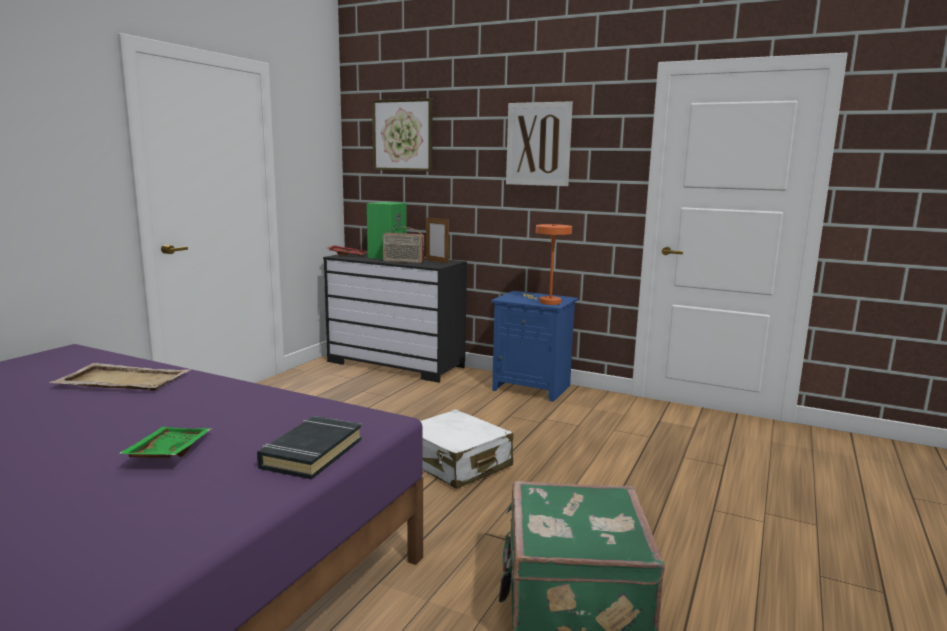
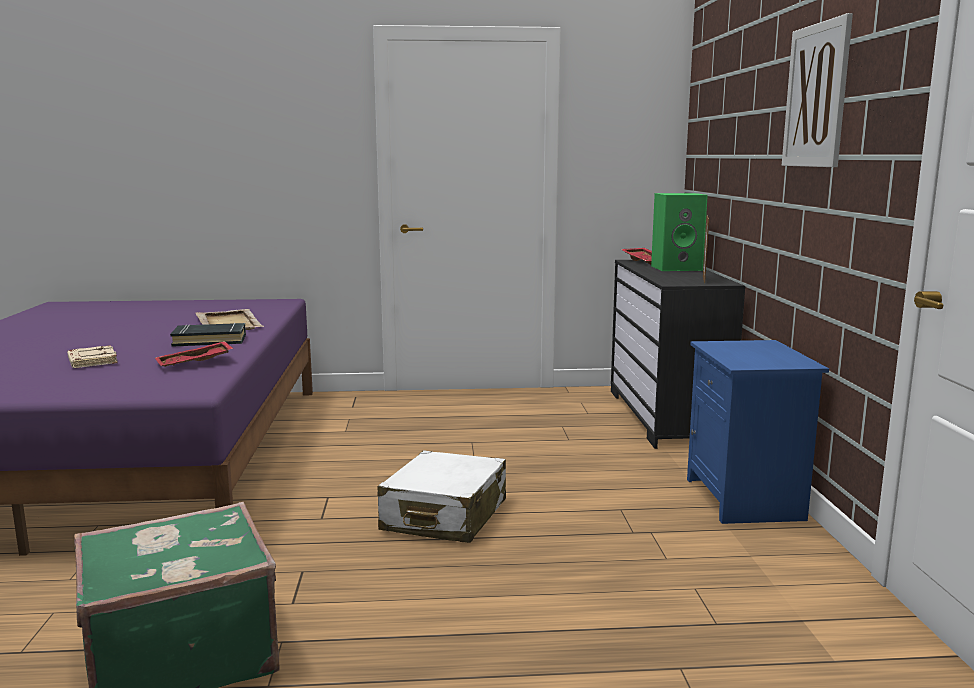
camera: 60 degrees right, 0 degrees up
(167, 452) = (91, 361): green tray -> beige book
(279, 411) = (195, 364): none -> red tray
(311, 453) = (106, 388): black book -> black book (210, 340)
(403, 135) = (720, 98): picture -> none
(403, 262) = (662, 274): radio -> none
(546, 301) = (750, 360): orange table lamp -> none

